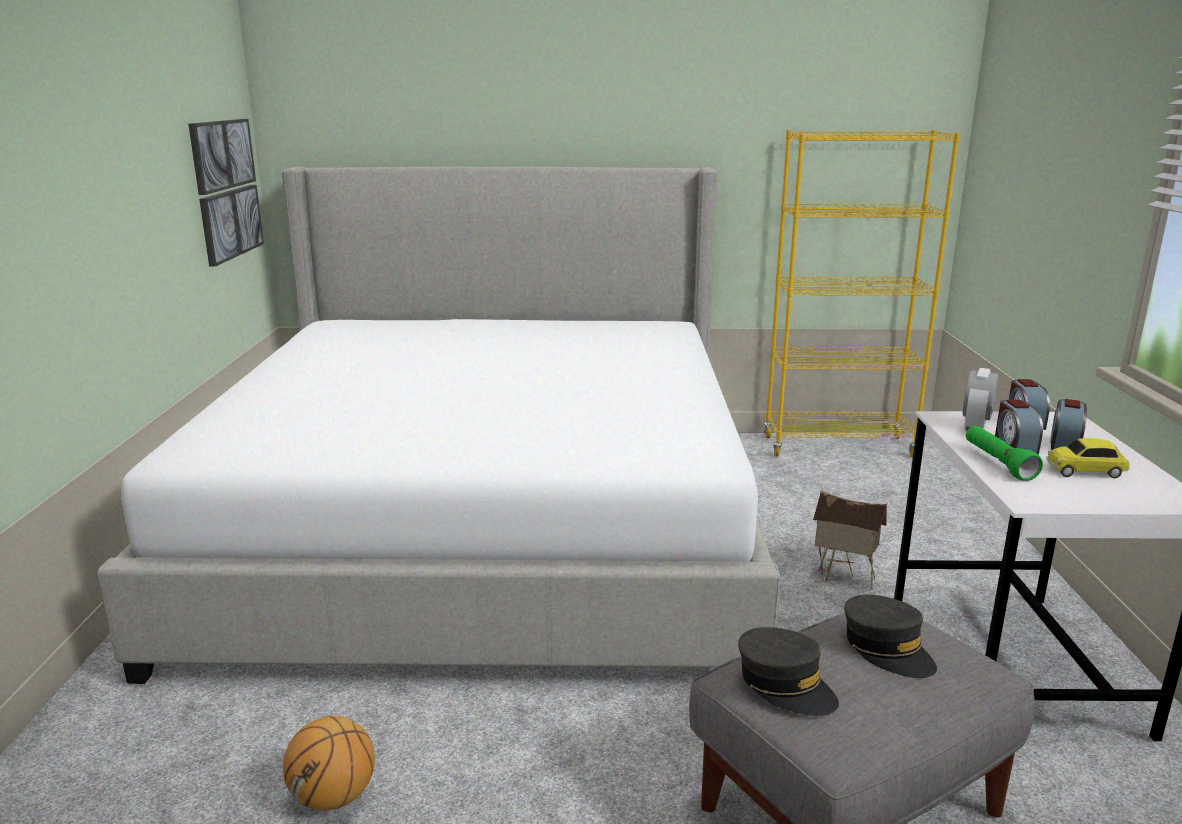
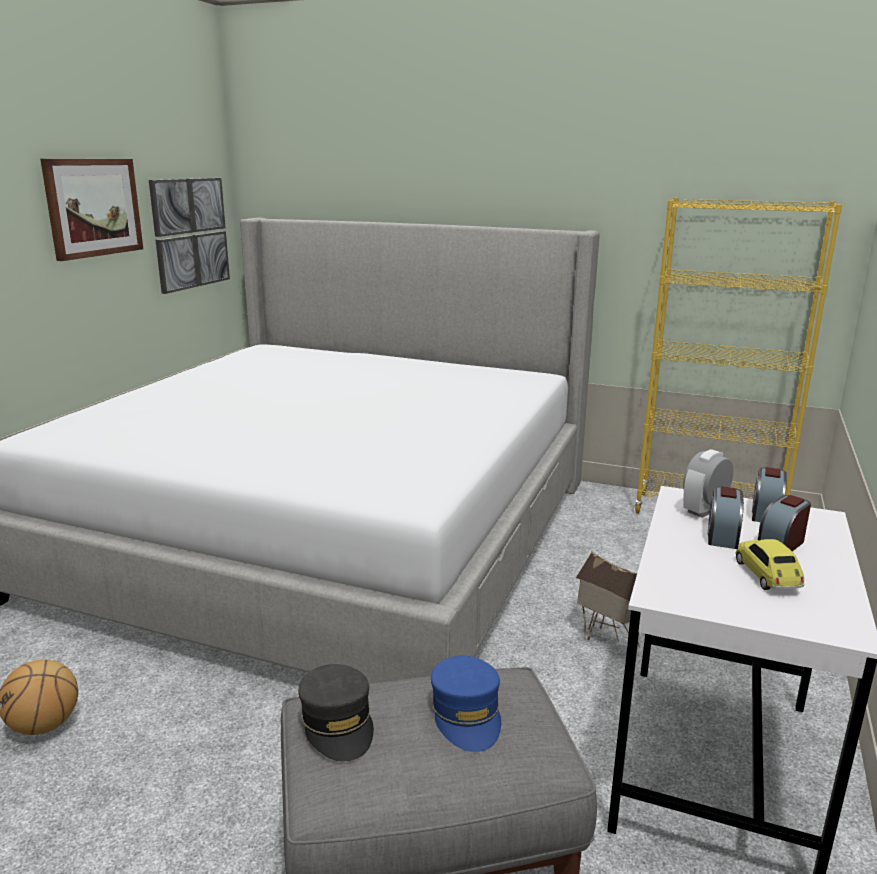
camera: 20 degrees right, 0 degrees up
(145, 160) = (93, 207): none -> picture
(887, 649) = (467, 714): grey cap -> blue cap
(998, 463) = (678, 551): green flashlight -> none
(1085, 471) = (767, 576): toy car -> toy car turned 60 degrees clockwise

